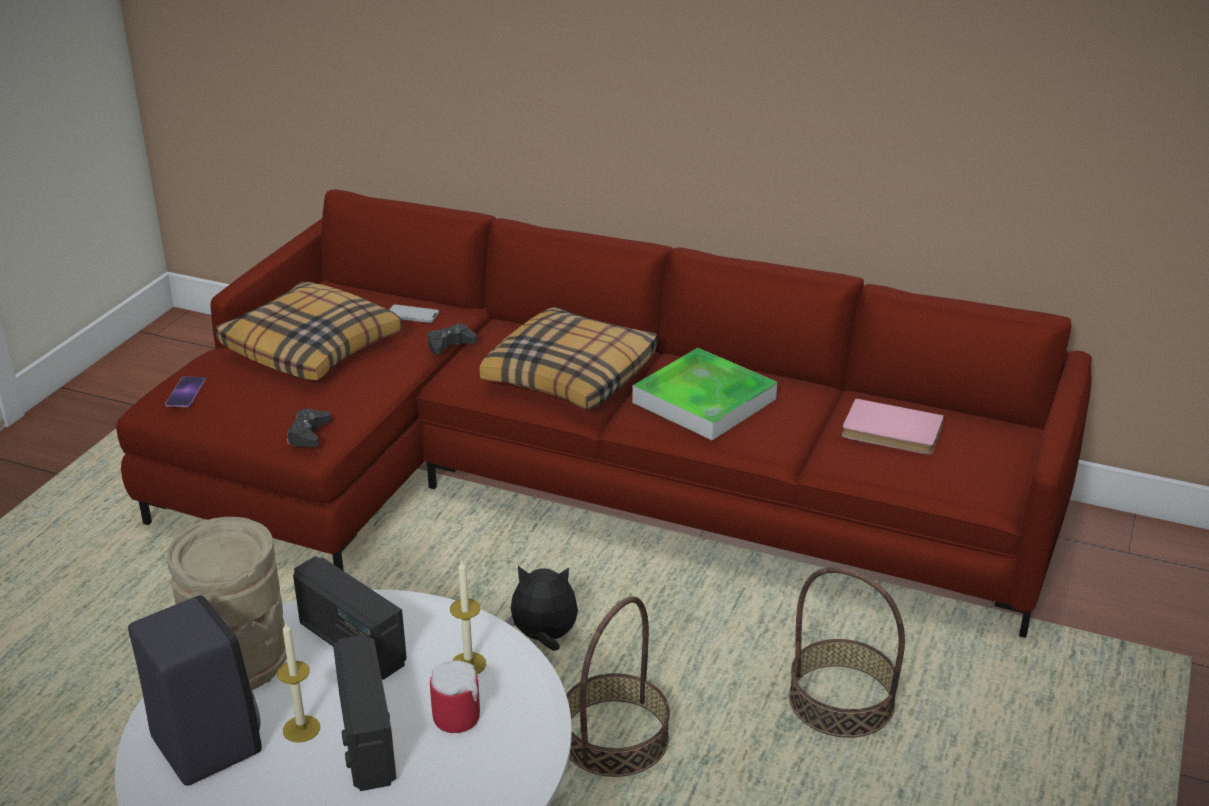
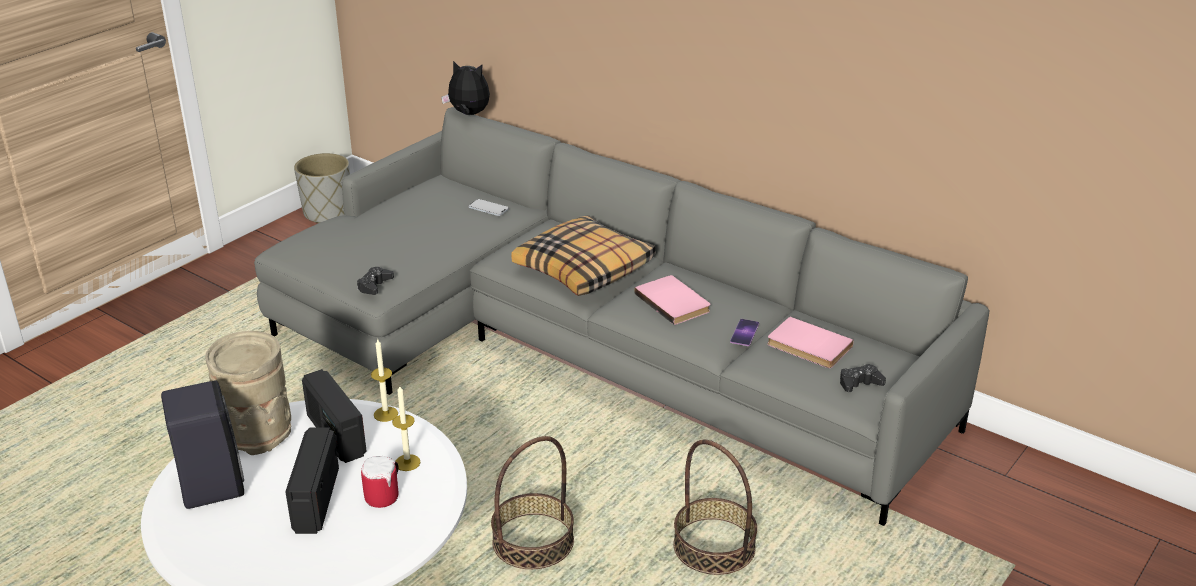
camera: 15 degrees right, 0 degrees up
(154, 352) = (327, 213): none -> grey planter
(185, 392) = (304, 243): phone -> phone (744, 332)
(301, 729) = (276, 486): candle -> candle (385, 414)
(313, 348) = (406, 223): pillow -> none
(450, 345) = (505, 234): black game controller -> black game controller (859, 383)
(544, 638) = (514, 461): plush toy -> plush toy (468, 114)
(579, 483) = (591, 353): red sofa -> grey sofa
(704, 401) = (674, 302): tray -> pink book

